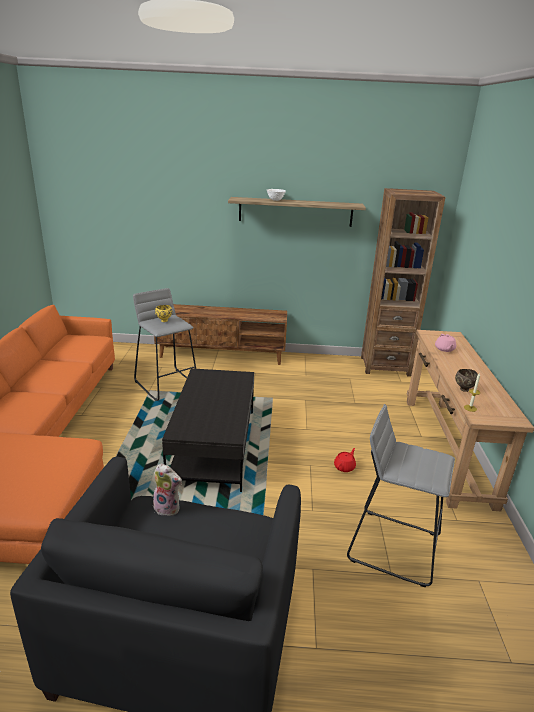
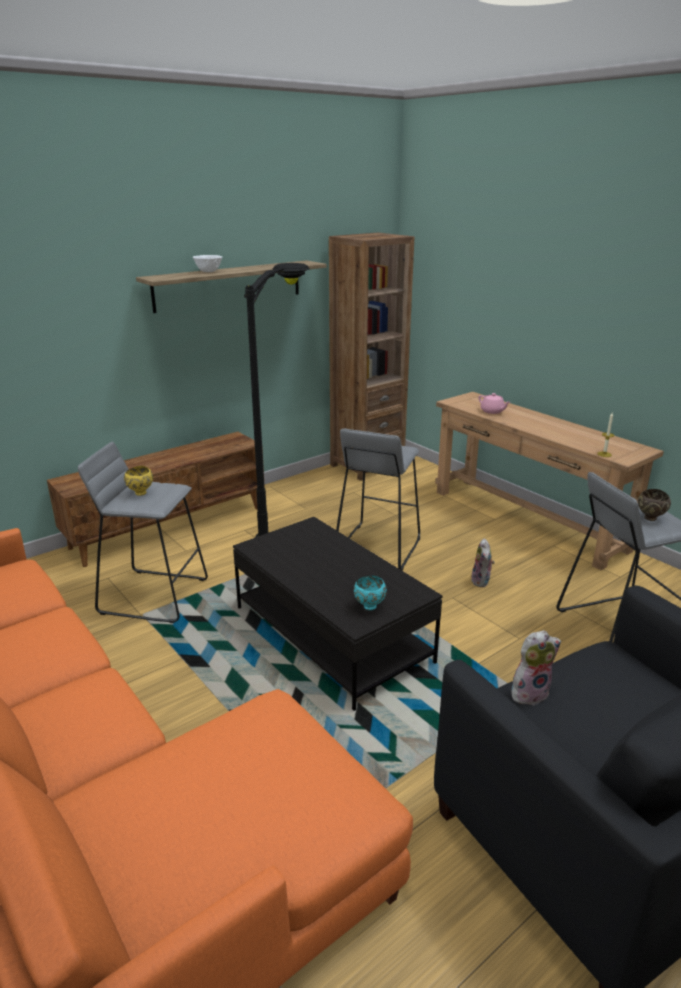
camera: 40 degrees left, 0 degrees up
(196, 428) = (369, 607): none -> turquoise bowl
(289, 376) = (289, 516): none -> black floor lamp
(311, 415) = (377, 547): none -> grey stool
(344, 467) = (482, 581): red teapot -> plush toy
(463, 389) = (571, 441): brown bowl -> brown bowl (650, 518)

